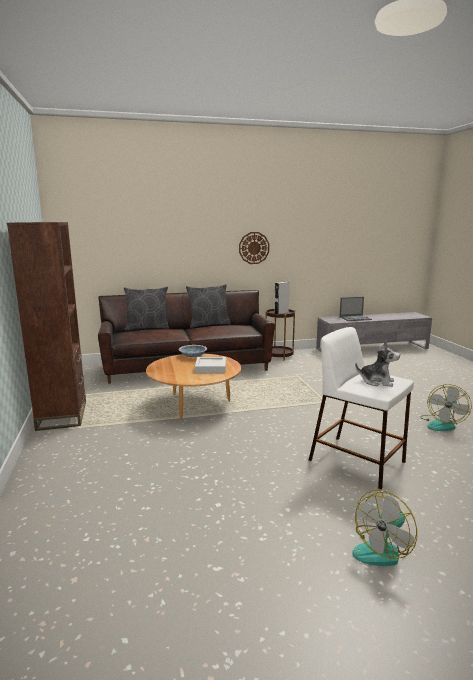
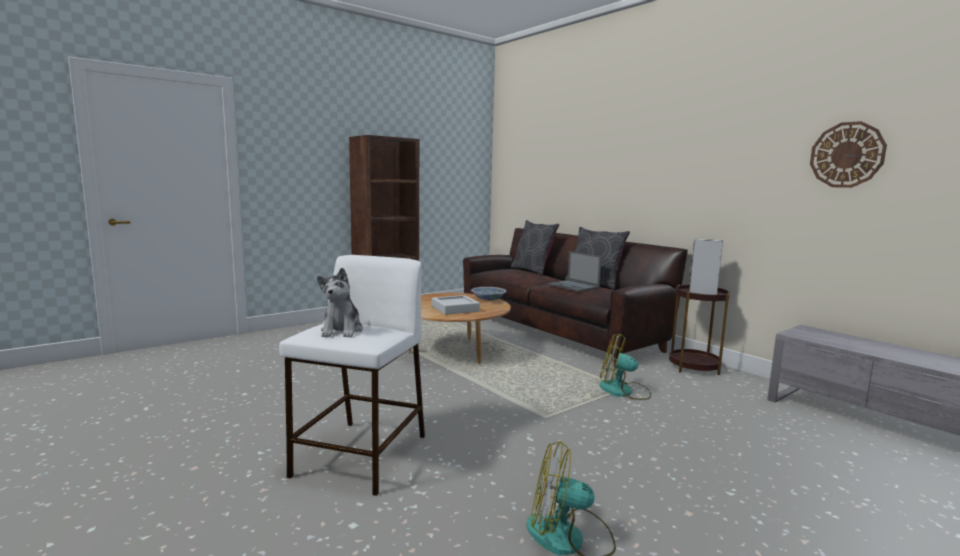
camera: 65 degrees right, 5 degrees down
(254, 248) = (691, 181): wall clock -> wall clock (847, 155)
(355, 318) = (873, 347): laptop -> laptop (573, 286)
(382, 549) = (150, 484): fan -> fan (623, 391)

